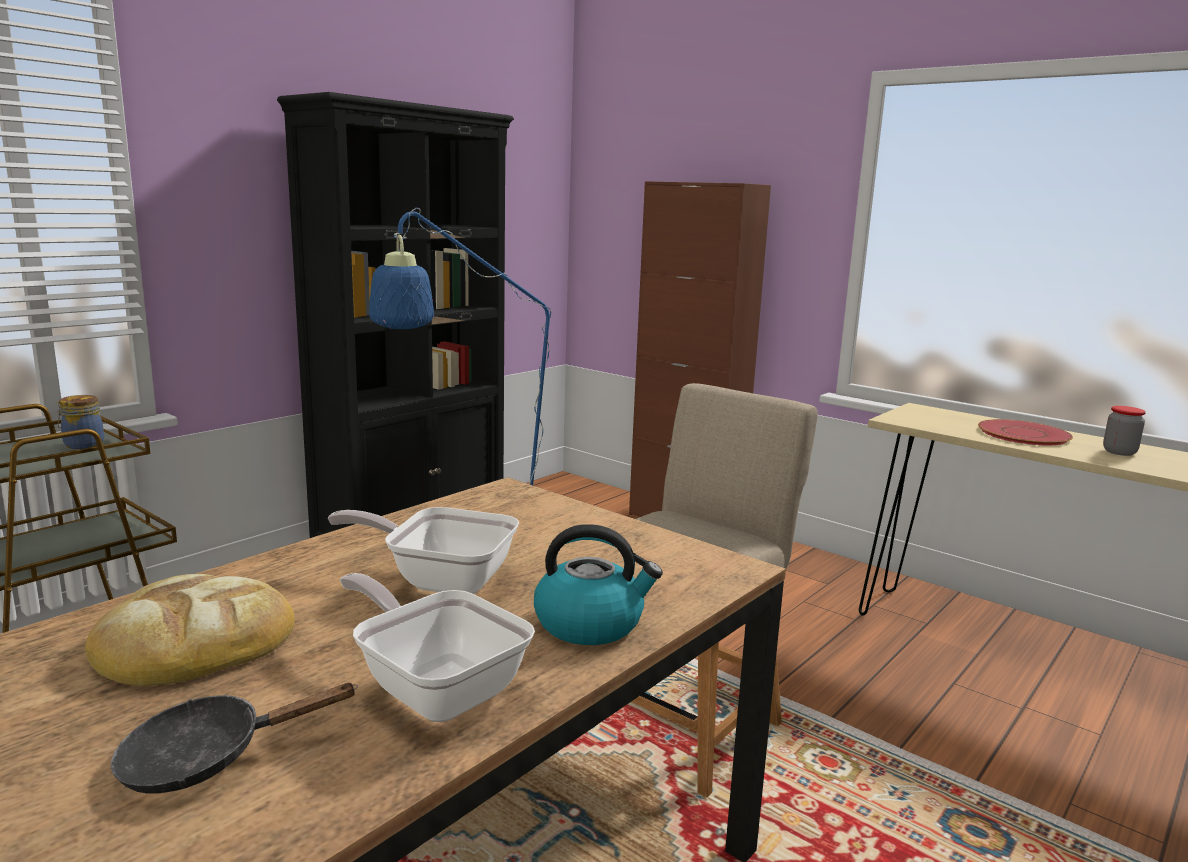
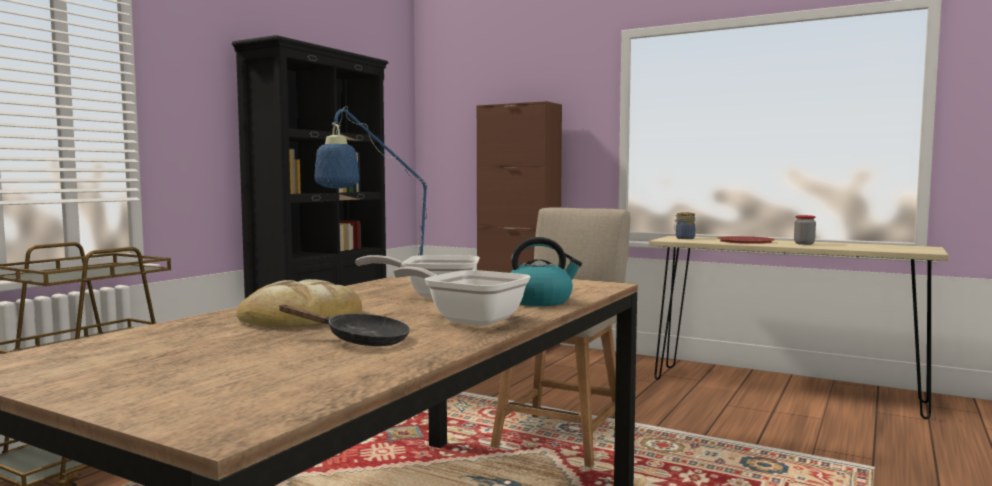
camera: 10 degrees left, 10 degrees down
(82, 445) = (115, 268): jar -> jar (684, 238)
(207, 757) = (359, 340): black frying pan -> black frying pan turned 135 degrees counterclockwise

